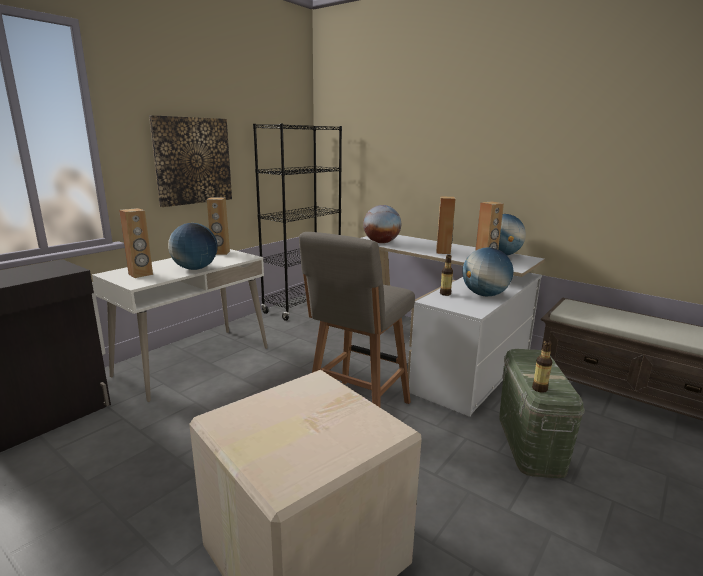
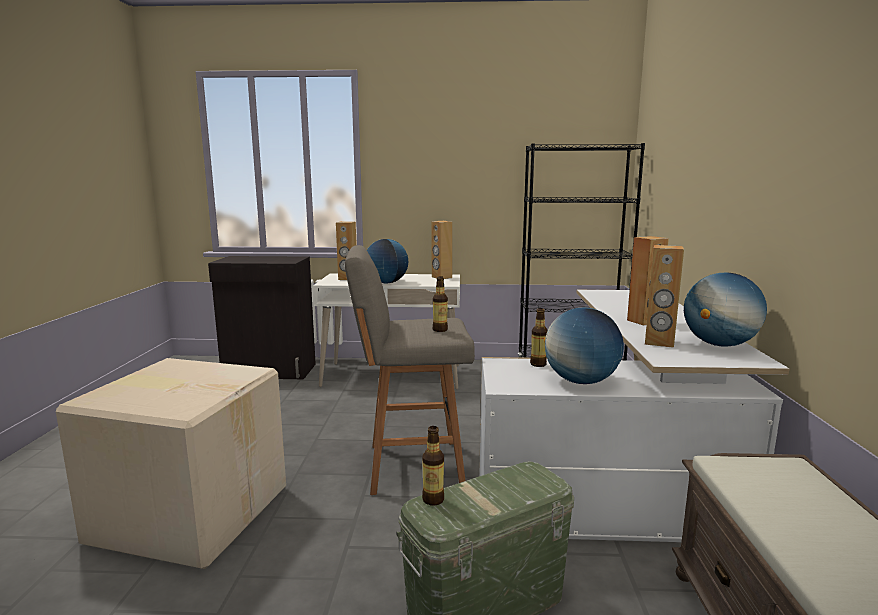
camera: 55 degrees right, 5 degrees down
(192, 161) = (450, 185): picture -> none
(381, 242) = (605, 298): globe -> none
(385, 289) = (440, 330): none -> bottle

